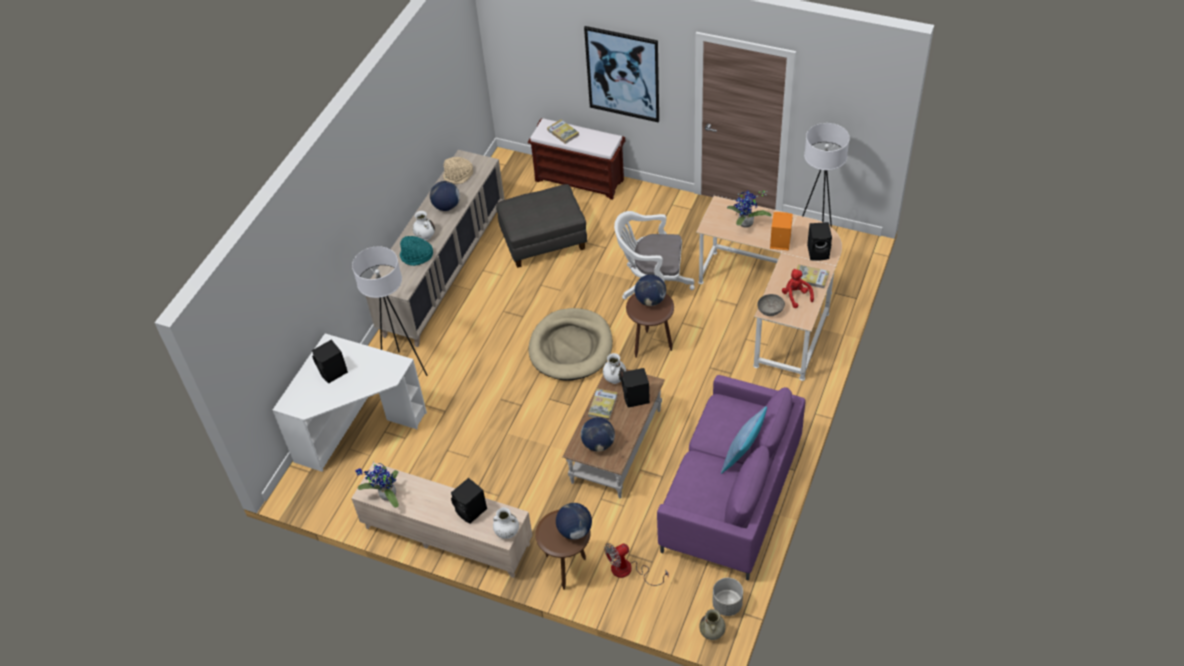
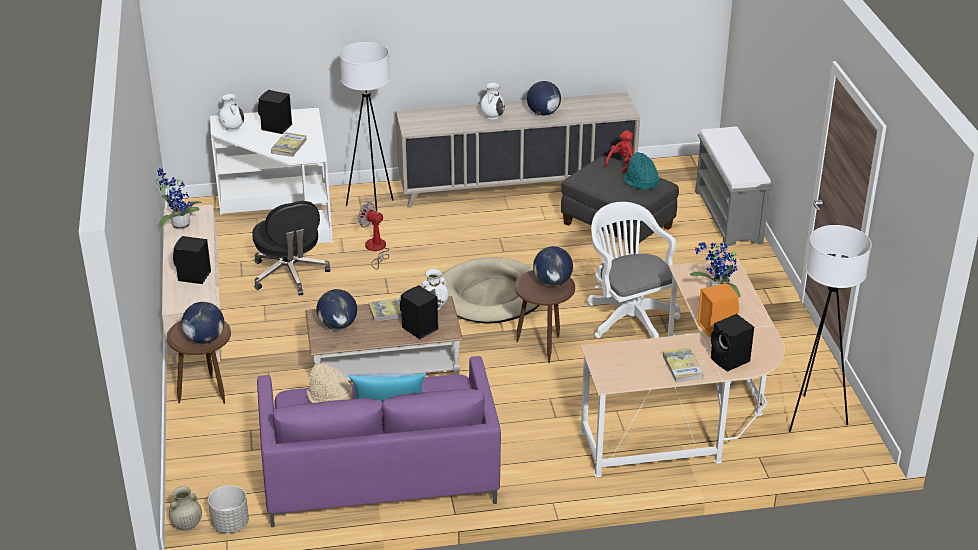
camera: 55 degrees right, 15 degrees down
(416, 256) = (462, 121): turquoise hat -> turquoise hat (640, 182)
(449, 456) = (290, 275): none -> black office chair
(458, 176) = (591, 104): beige hat -> beige hat (329, 397)
(507, 532) = (182, 305): white vase -> white vase (232, 128)
(563, 132) = (730, 144): book -> book (289, 146)
(580, 180) = (729, 217): brown bench -> grey bench
(623, 74) = (788, 96): picture -> none
(629, 571) = (229, 438): fan -> fan (376, 250)
(770, 310) = (601, 353): grey bowl -> none
(796, 296) = (642, 365): red plush toy -> red plush toy (621, 163)

